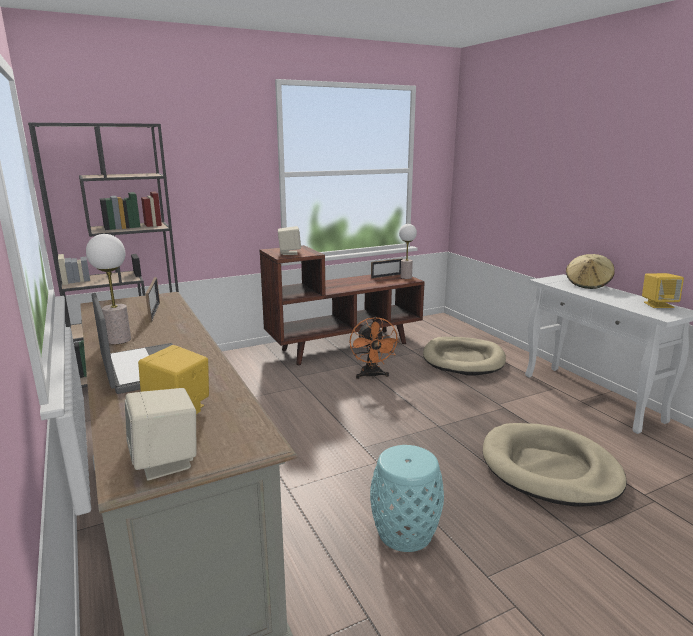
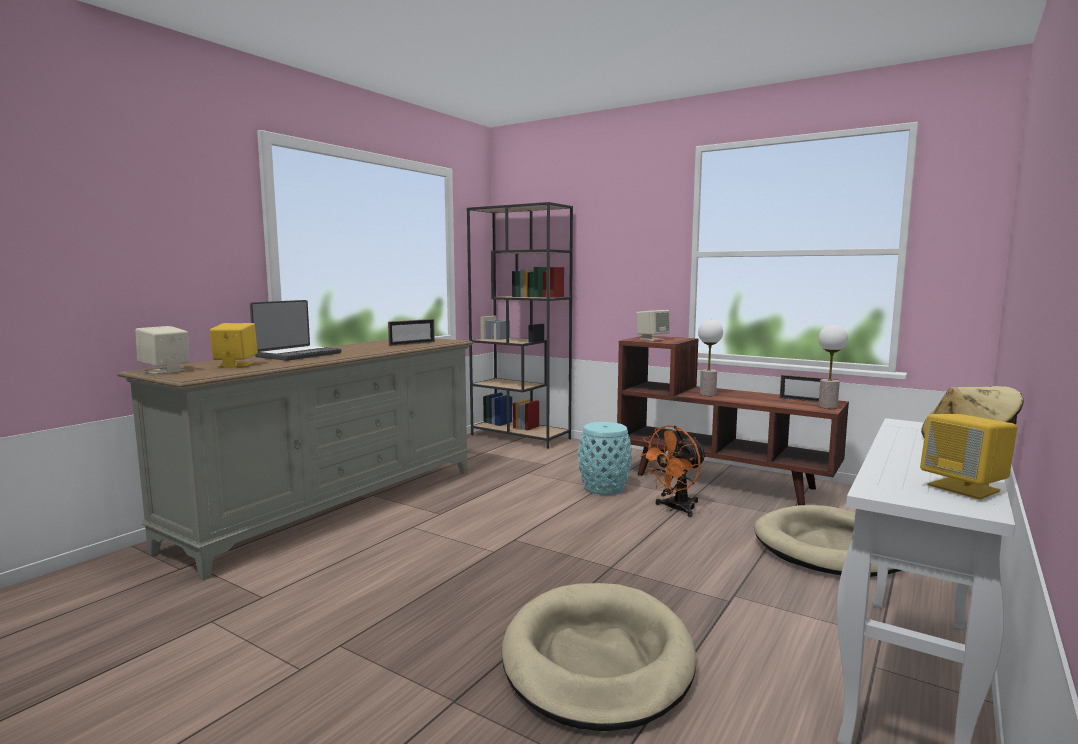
camera: 60 degrees right, 10 degrees down
(119, 340) = (347, 347): table lamp -> table lamp (707, 394)
(405, 532) = (384, 589): turquoise stool -> turquoise stool (604, 488)

